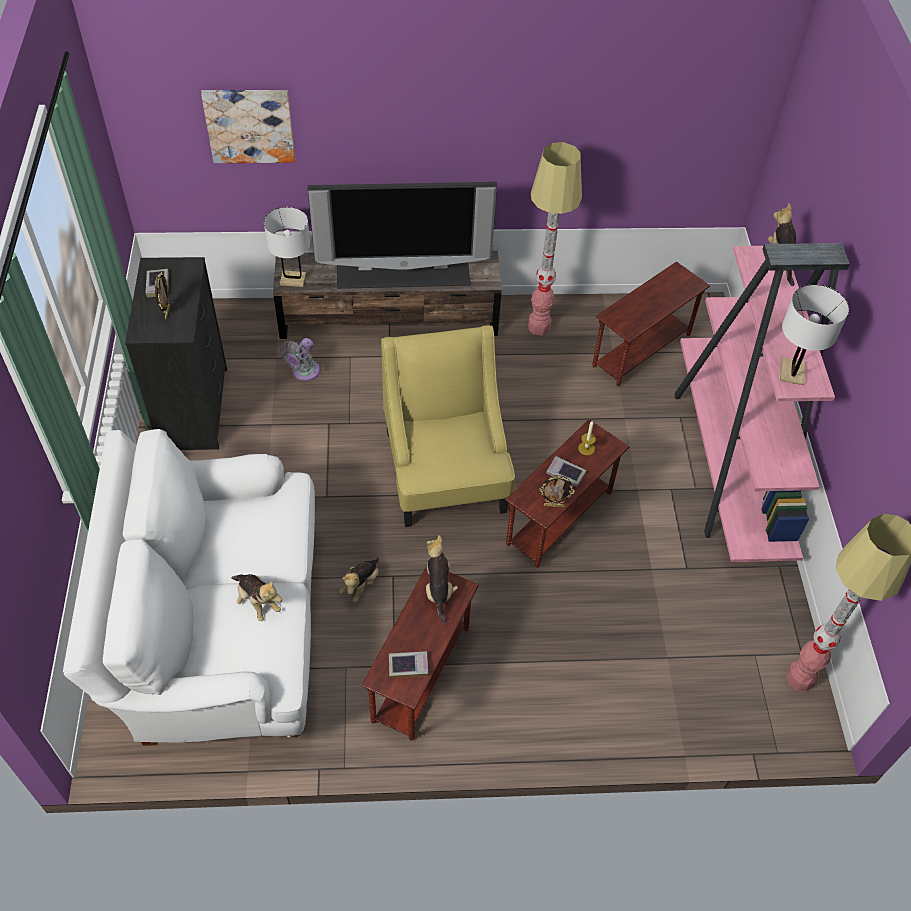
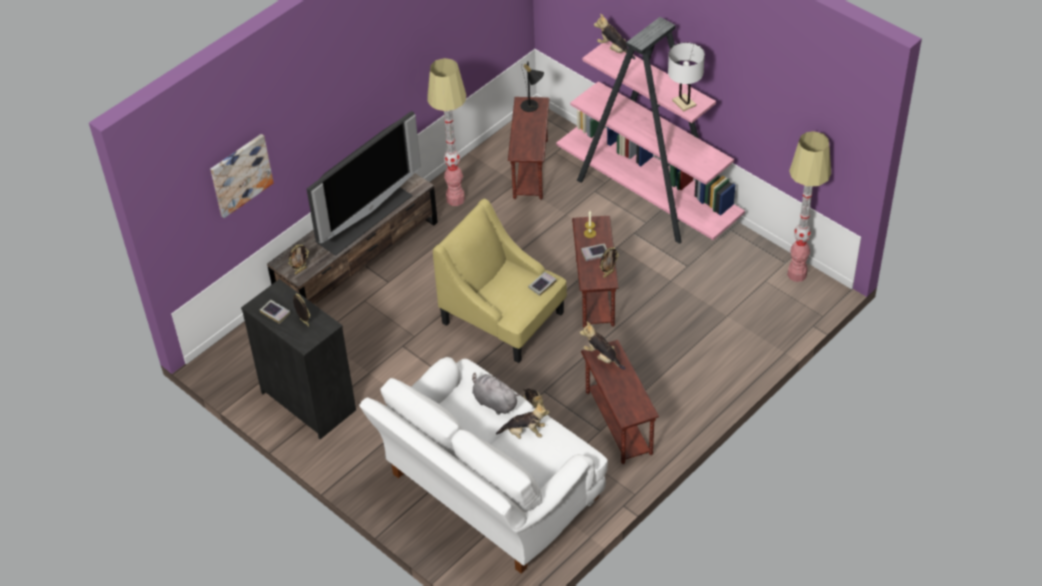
camera: 40 degrees left, 5 degrees down
(269, 542) = (493, 402): none -> grey plush toy
(293, 279) = (300, 270): white table lamp -> picture frame
(304, 372) = (348, 330): grey fan -> none
(408, 666) = (632, 401): book -> book (542, 285)
(681, 283) = (532, 107): none -> black table lamp

